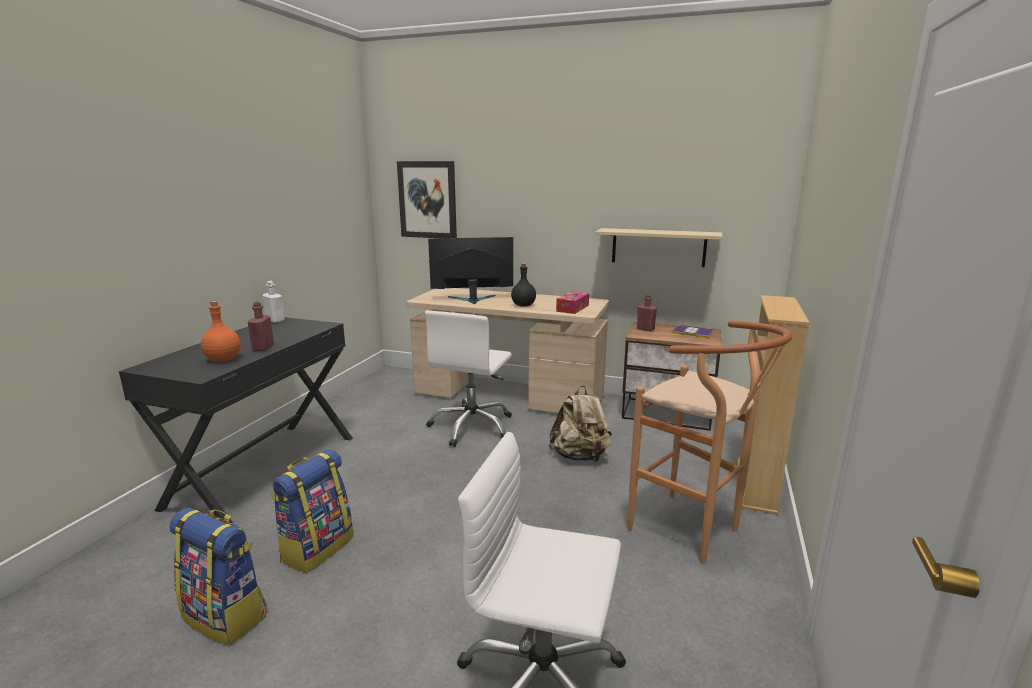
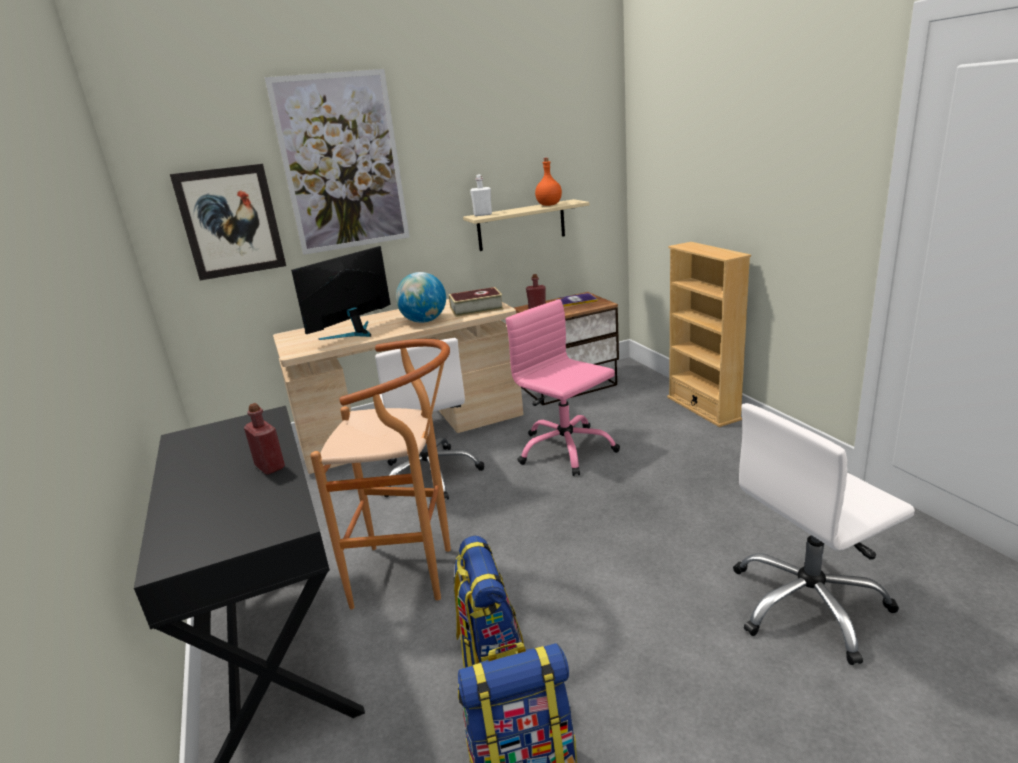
camera: 40 degrees left, 5 degrees up
(224, 359) = (259, 499): orange bottle -> orange bottle (549, 205)
(275, 320) = (177, 438): white bottle -> white bottle (483, 214)
(509, 168) = (342, 163): none -> picture
(523, 305) = (424, 321): black bottle -> globe
(572, 308) = (476, 308): tissue box -> book
(580, 456) = (565, 449): beige backpack -> pink office chair
(693, 533) = (722, 458): brown stool -> brown stool (414, 574)

